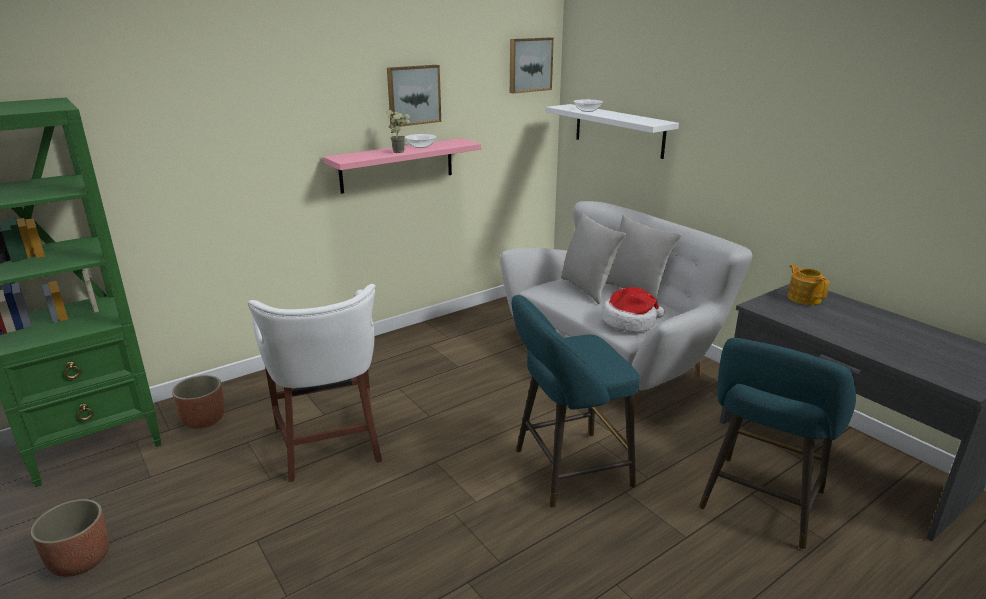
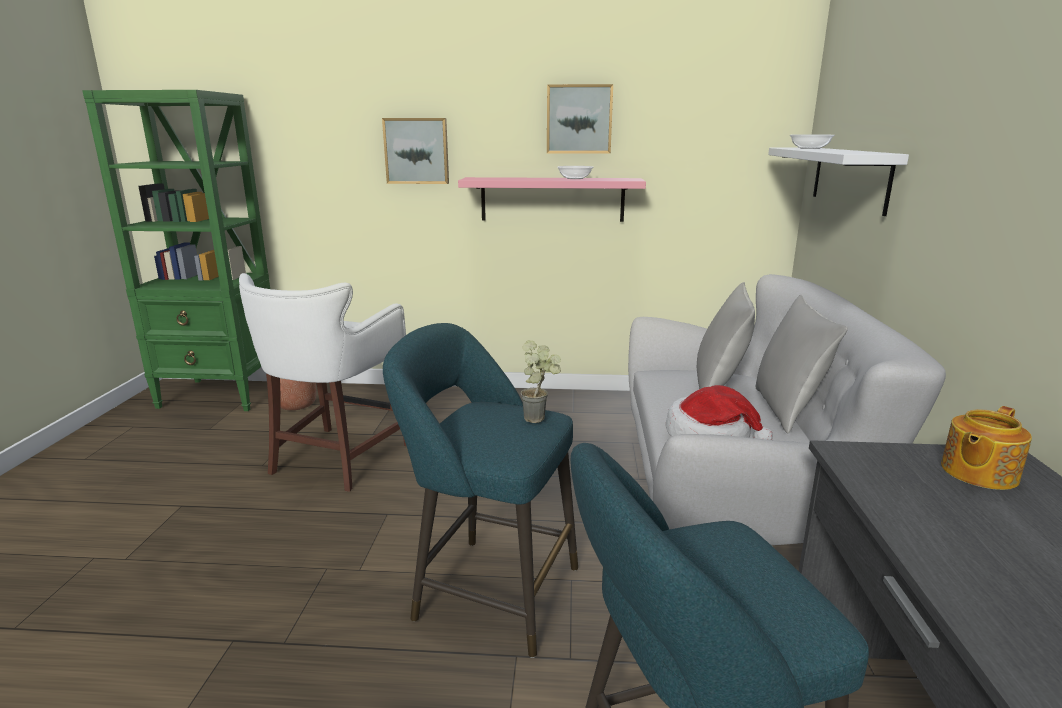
camera: 40 degrees right, 5 degrees down
(80, 559) = (96, 463): planter -> none
(401, 151) = (541, 179): potted plant -> potted plant (540, 418)
(529, 65) = (758, 92): picture -> picture (417, 151)
(804, 298) = (977, 472): teapot -> teapot turned 150 degrees counterclockwise

